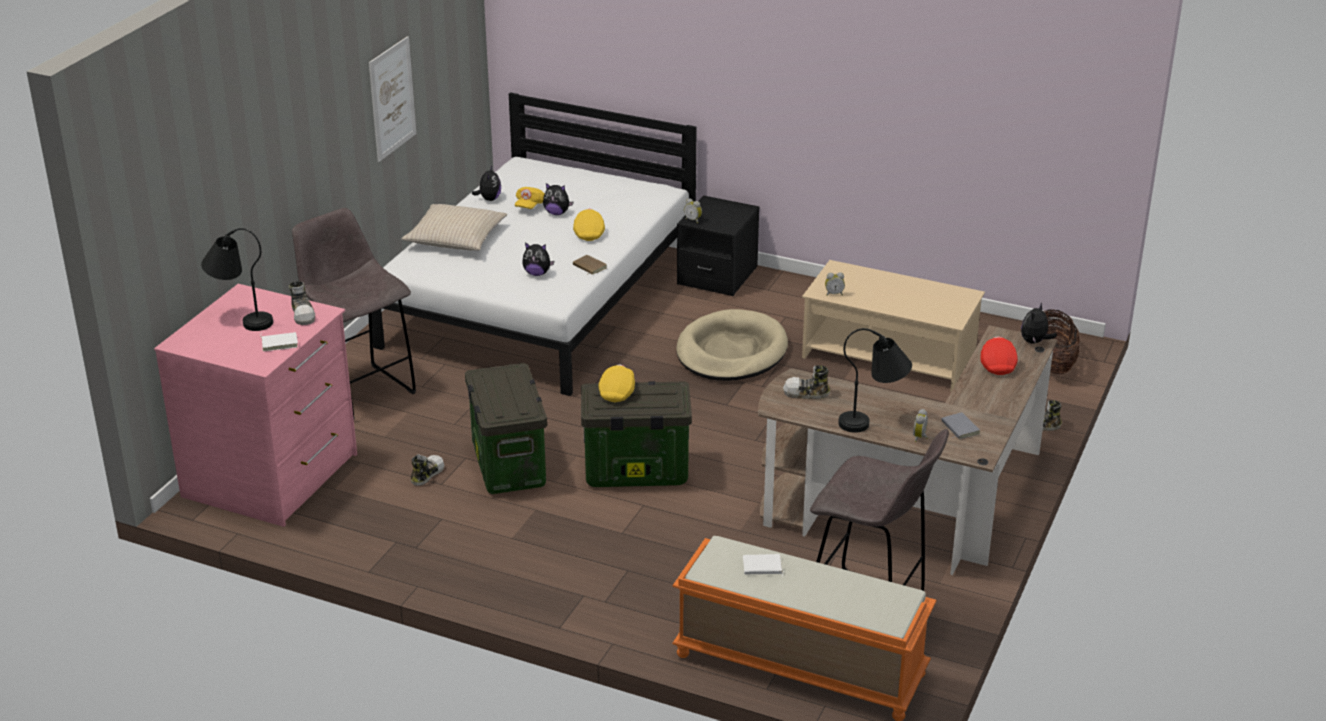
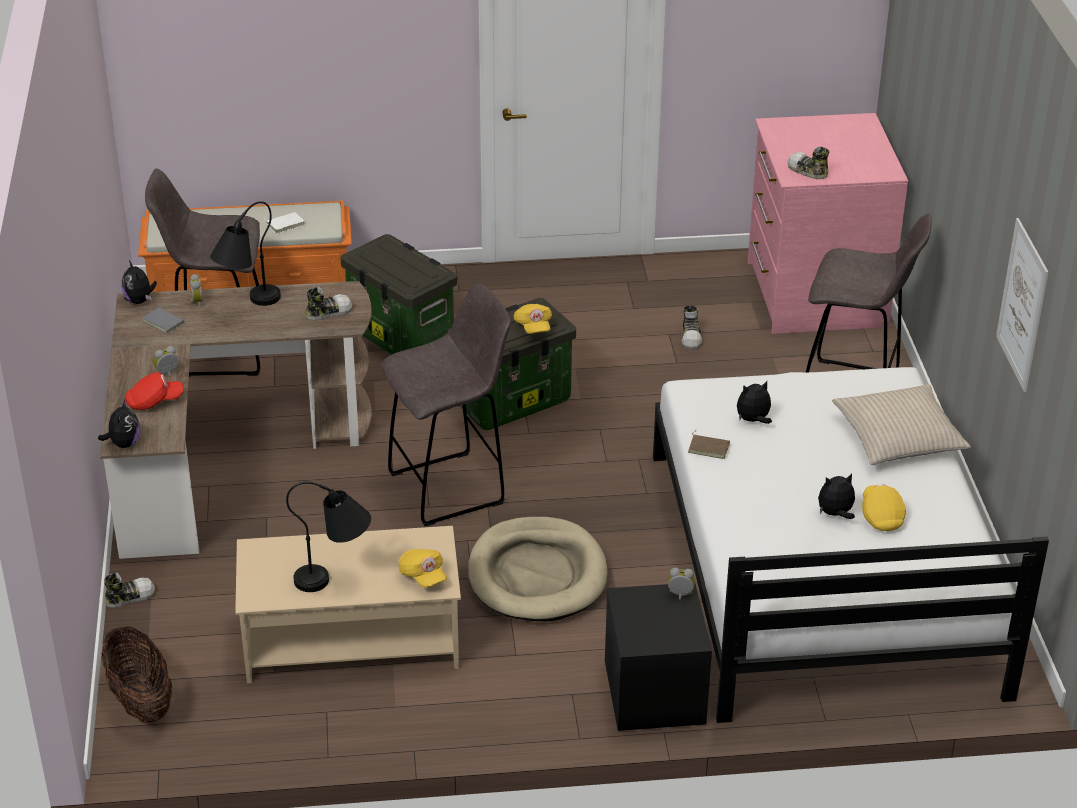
camera: 150 degrees right, 5 degrees up
(241, 319) = (850, 152): black table lamp -> black table lamp (336, 578)
(279, 343) = (786, 143): white book -> none
(489, 199) = (942, 510): plush toy -> plush toy (140, 301)
(507, 464) = (633, 369): storage box -> storage box (403, 337)
(589, 233) = (763, 496): yellow cap -> yellow cap (422, 576)
(745, 423) = (450, 488): none -> grey stool
(834, 294) = (417, 541): alarm clock -> alarm clock (168, 374)
(997, 365) = (154, 402): red cap -> red cap turned 75 degrees counterclockwise

